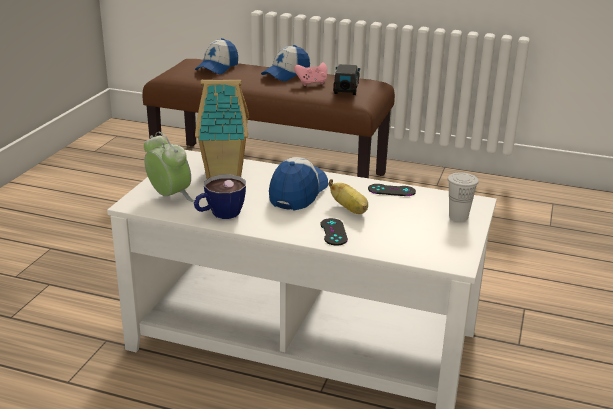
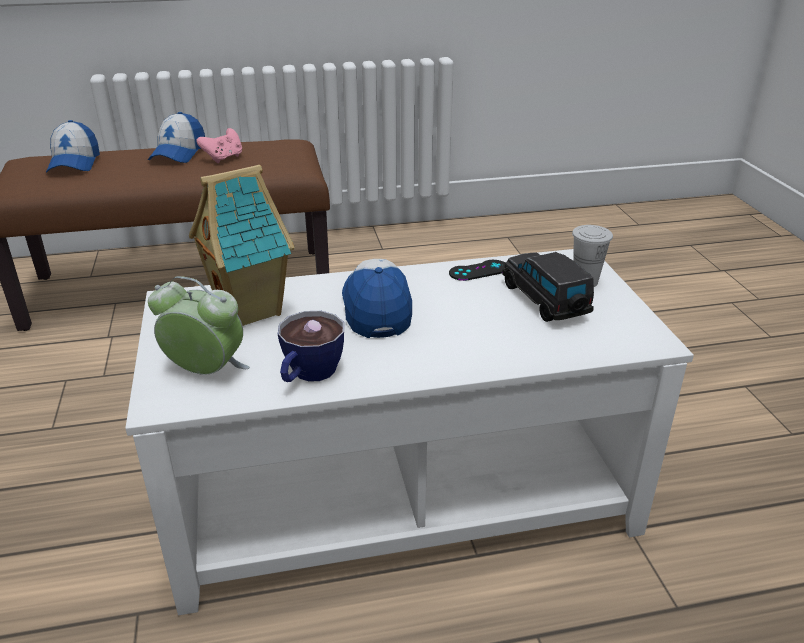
camera: 30 degrees left, 5 degrees up
(333, 232) = (480, 350): black game controller -> none
(346, 89) = (273, 156): black toy car -> black toy car (545, 301)
(350, 209) = (463, 311): banana -> none

